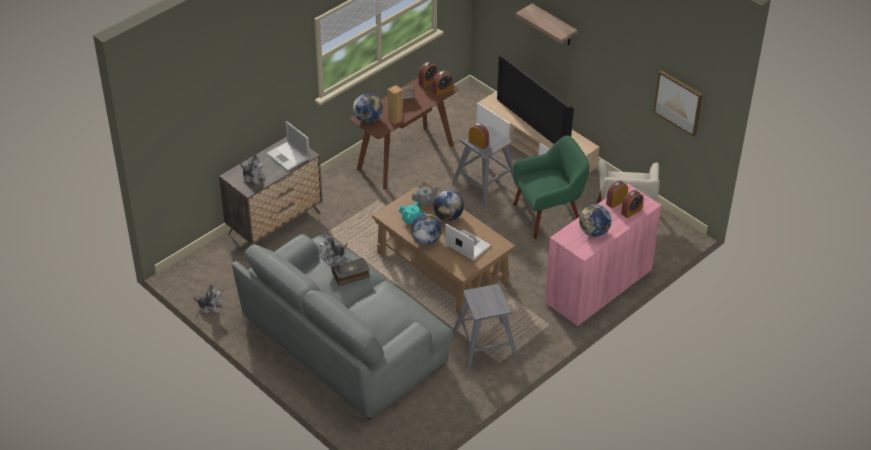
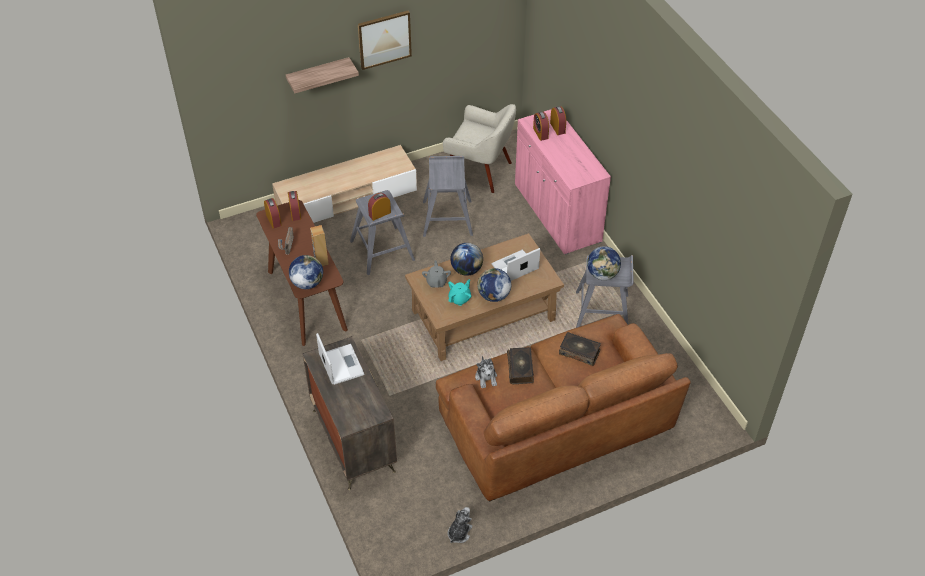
camera: 70 degrees left, 5 degrees up
(253, 177) = (360, 404): plush toy -> none
(288, 156) = (341, 364): laptop -> laptop turned 90 degrees counterclockwise
(342, 341) = (556, 422): grey sofa -> brown sofa
(386, 308) = (579, 352): none -> book
(535, 123) = (341, 177): television -> none
(549, 214) = (447, 217): green armchair -> grey stool
(594, 232) = (575, 159): globe -> globe (602, 274)
(678, 102) = (476, 34): picture -> picture (384, 39)

